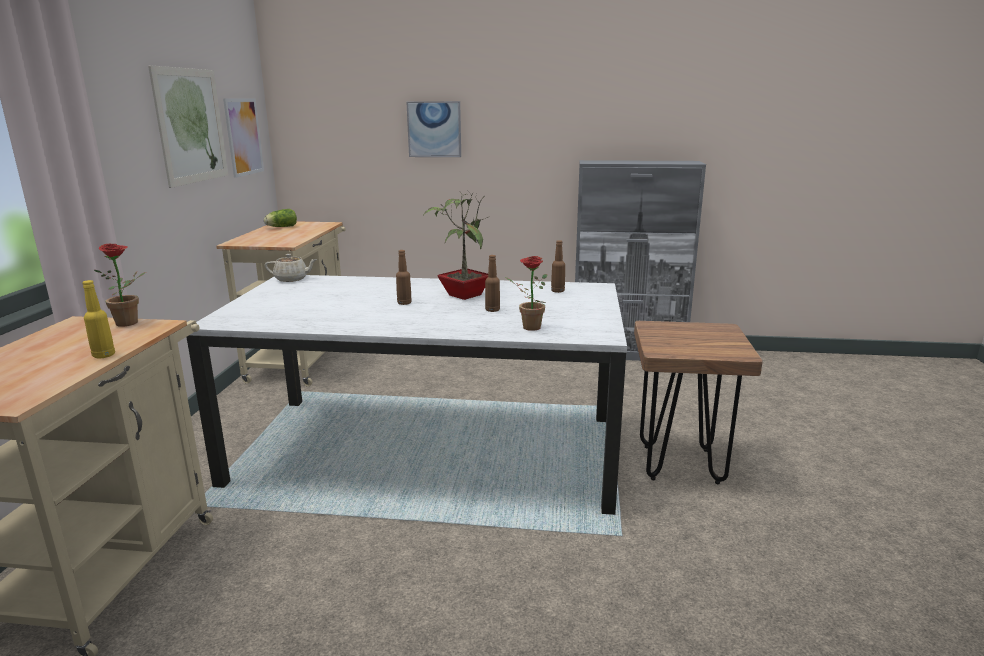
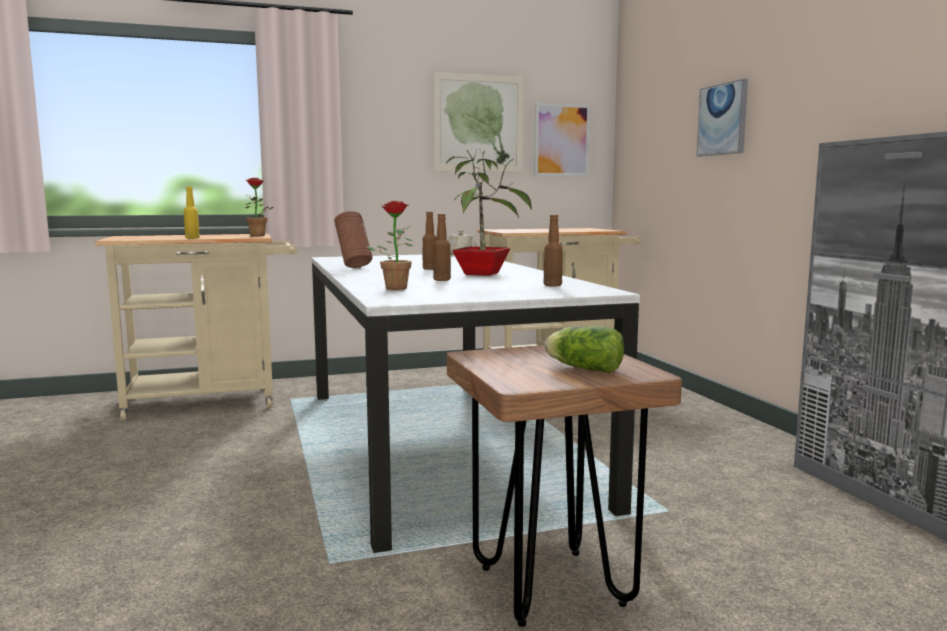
camera: 65 degrees right, 10 degrees down
(280, 227) = (568, 229): lettuce -> lettuce (582, 368)
(345, 323) = (354, 267): none -> brown vase

